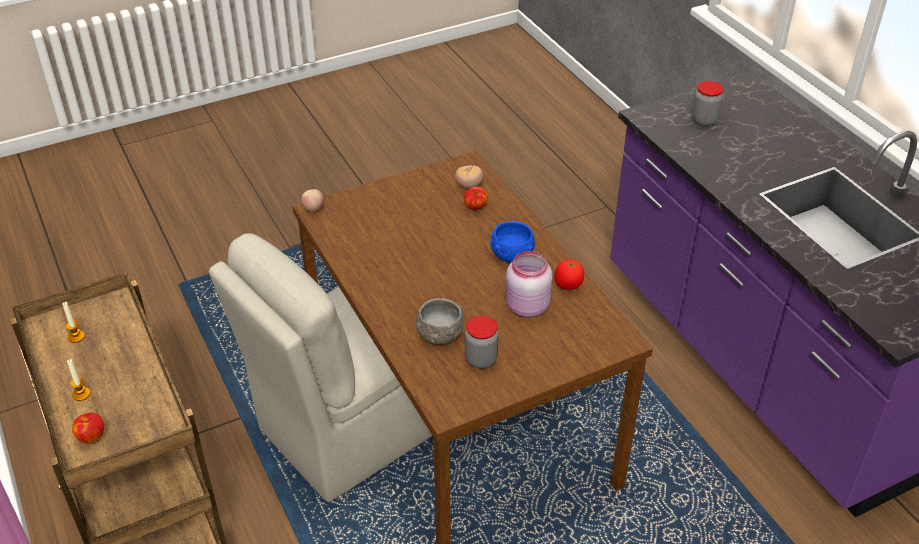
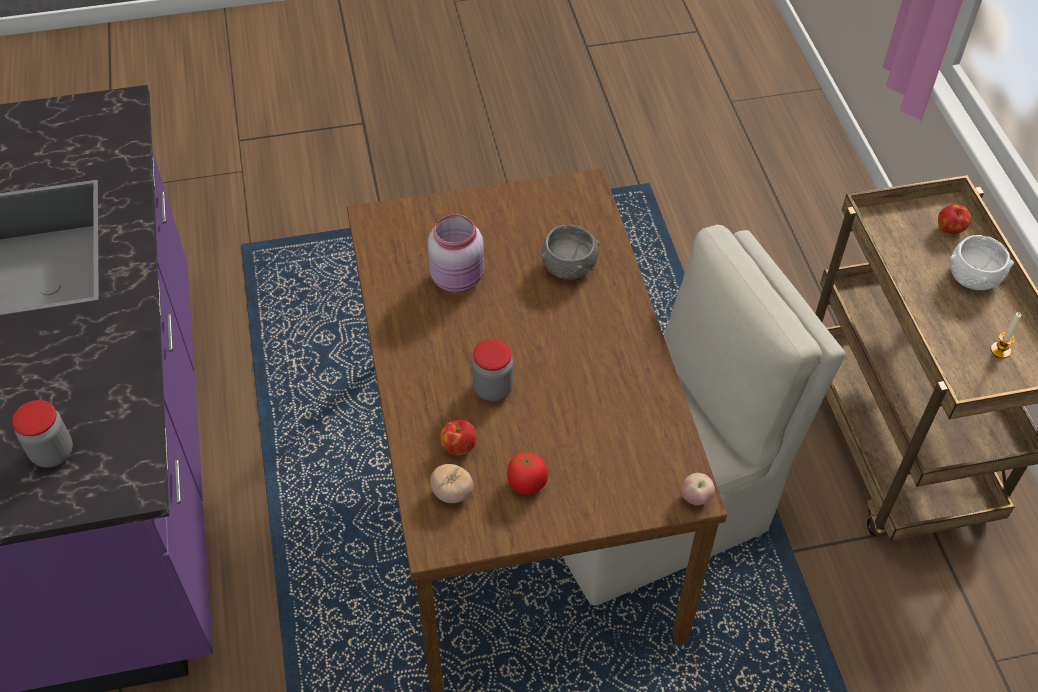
camera: 165 degrees left, 10 degrees up
(81, 394) = (973, 277): candle -> white bowl
(481, 359) = (534, 229): jar -> jar (493, 388)
(512, 254) = (443, 355): blue bowl -> none
(568, 285) = (395, 296): tomato -> tomato (527, 484)

